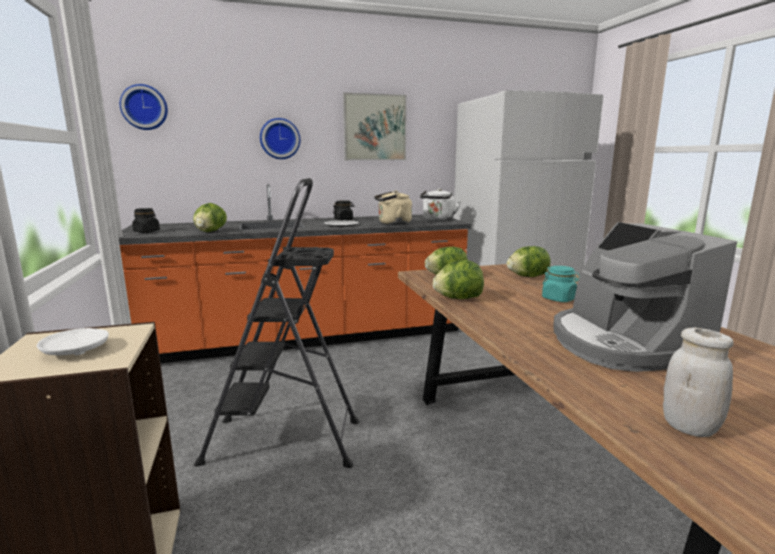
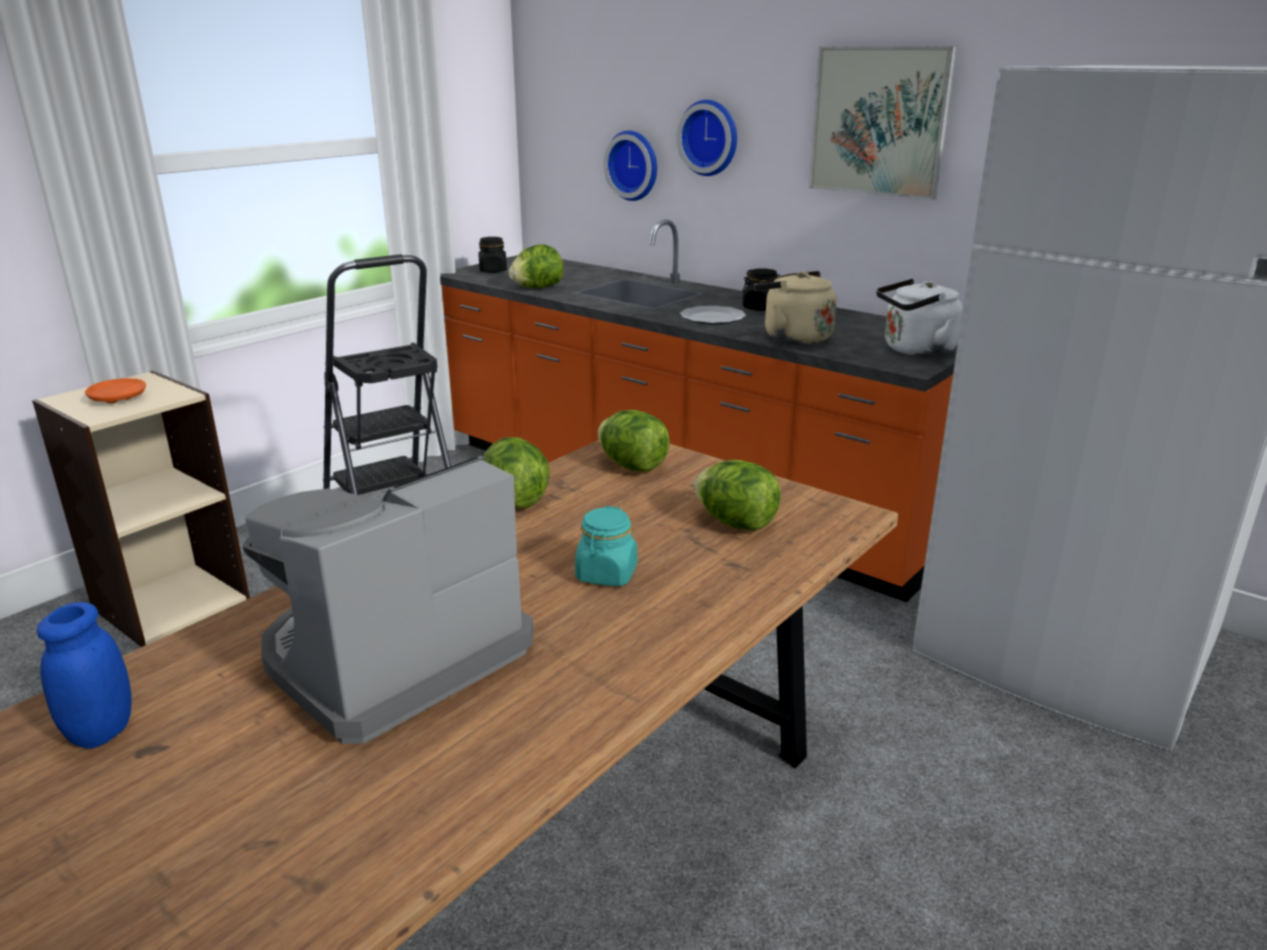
camera: 55 degrees right, 10 degrees up
(77, 350) = (118, 399): white plate -> orange plate
(144, 107) = (550, 81): wall clock -> wall clock (634, 165)
(689, 427) = (101, 731): white jar -> blue jar

